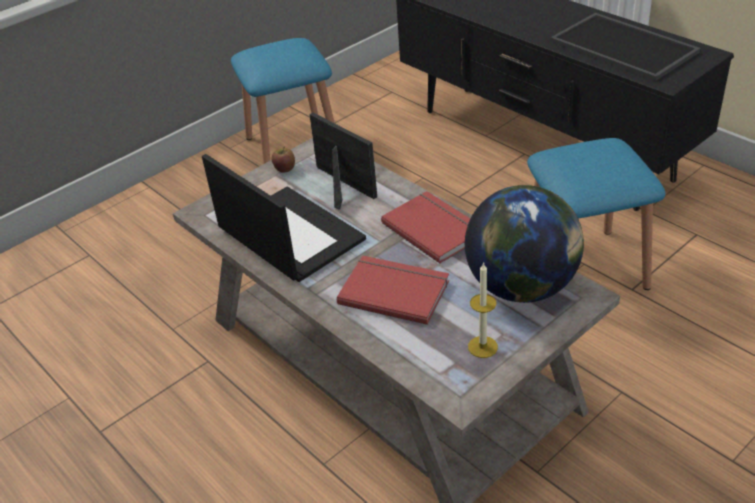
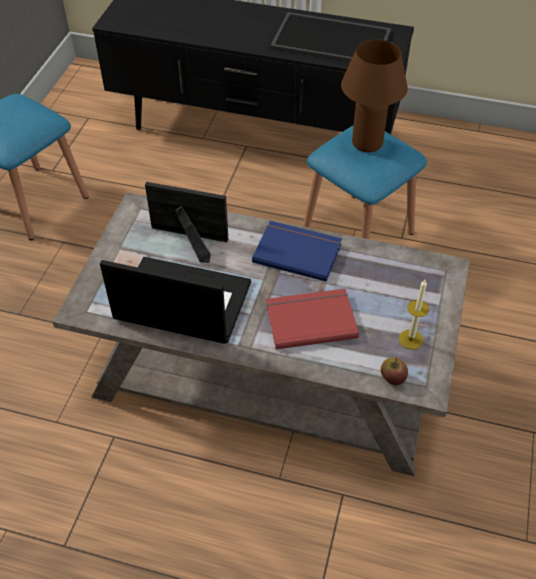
camera: 35 degrees left, 10 degrees up
(285, 168) = (123, 239): apple -> apple (392, 378)
(435, 228) = (297, 251): red book -> blue book
(522, 286) = (400, 278): globe -> none
(599, 156) = (367, 143): none -> brown table lamp

